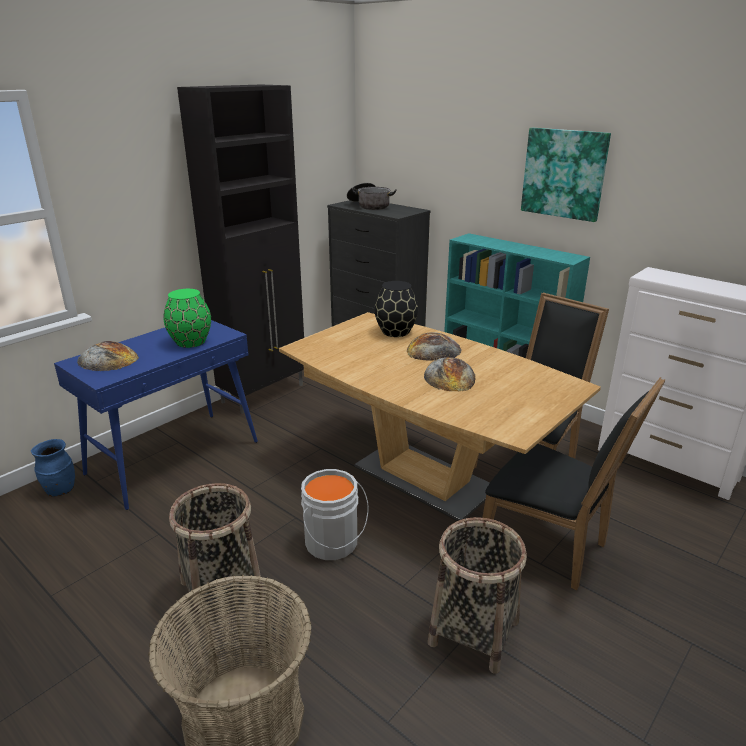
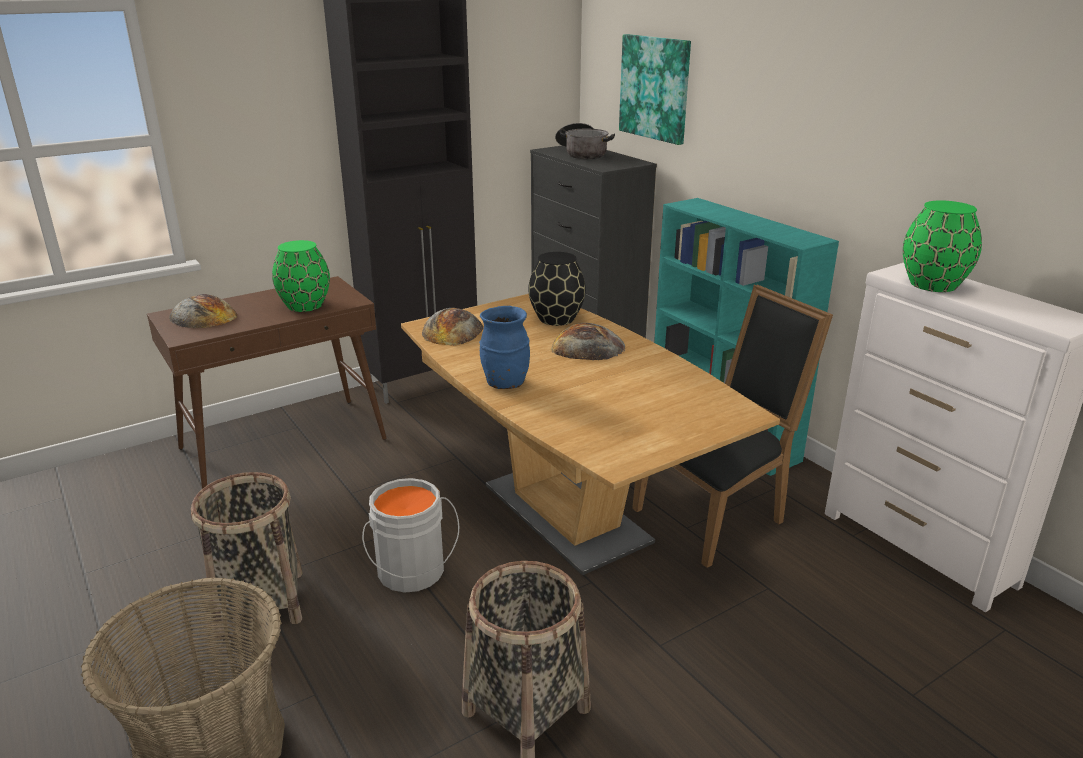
camera: 15 degrees right, 0 degrees up
(60, 490) = (147, 462): blue vase -> blue vase (504, 383)
(174, 457) = (284, 443): blue console table -> brown console table
(449, 377) = (583, 382): bread -> bread (452, 330)
(550, 548) = (684, 628): black chair -> none
(564, 173) = (813, 122): picture -> picture (655, 88)
(678, 282) = (933, 285): none -> green vase

